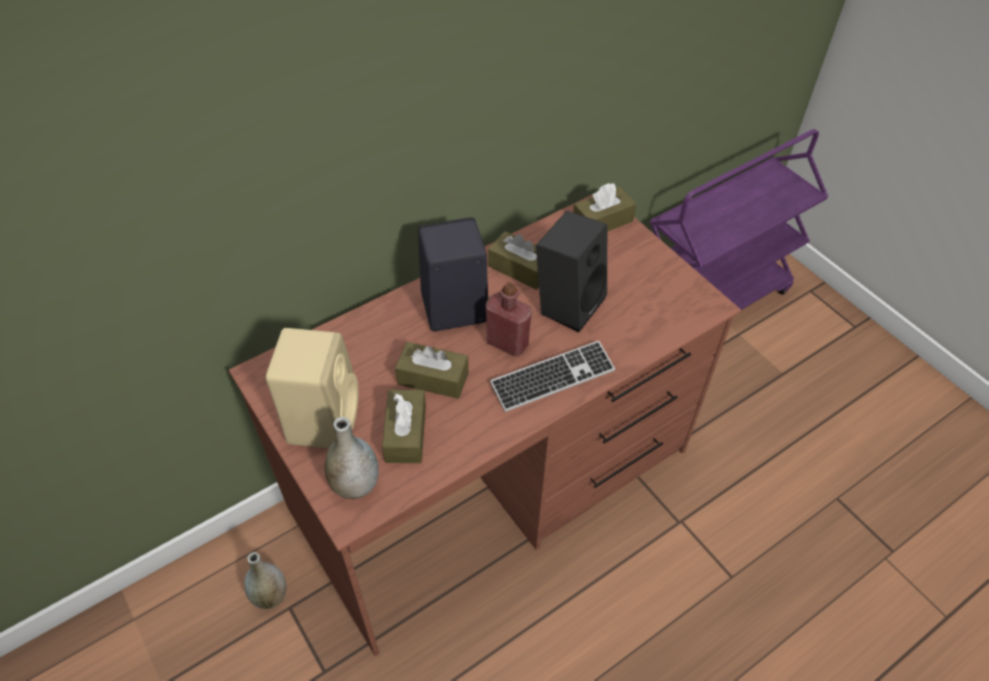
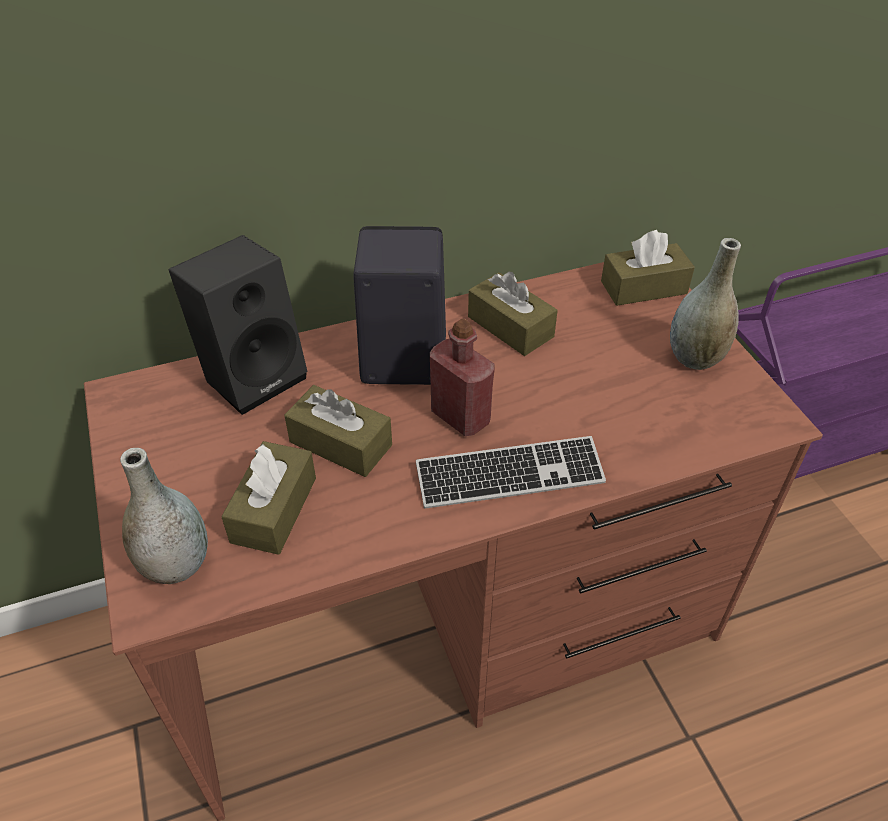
camera: 15 degrees right, 5 degrees down
(270, 595) = (117, 703): grey vase -> grey vase (695, 358)
(323, 418) = (173, 466): beige speaker -> none
(568, 303) = (564, 380): black speaker -> black speaker (254, 374)

